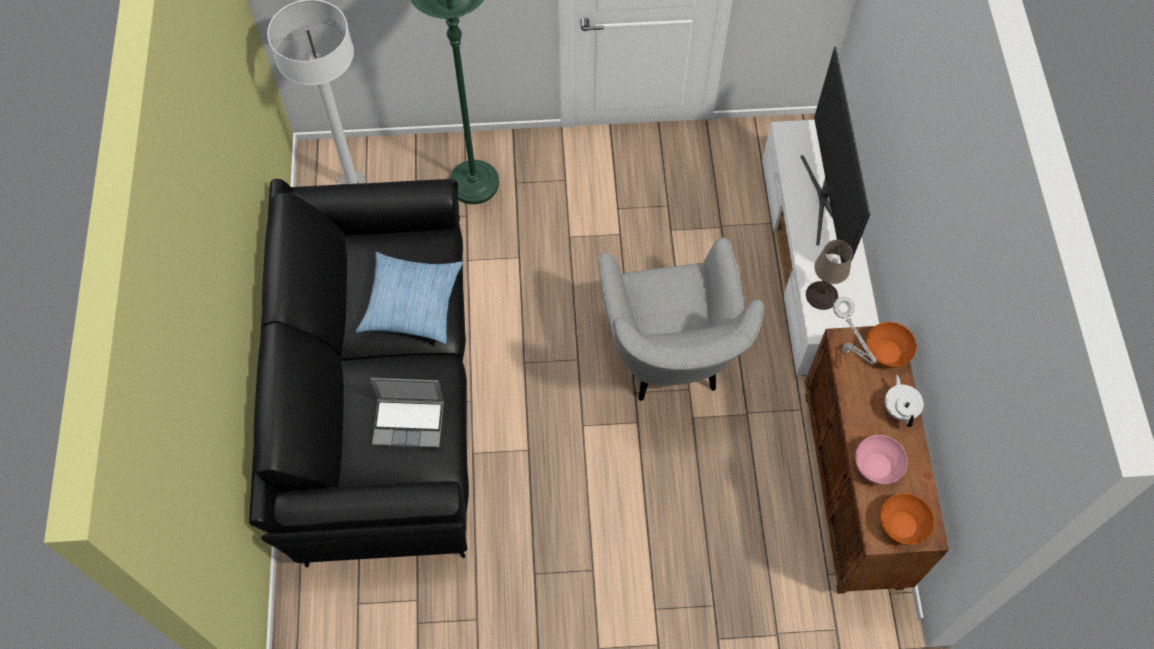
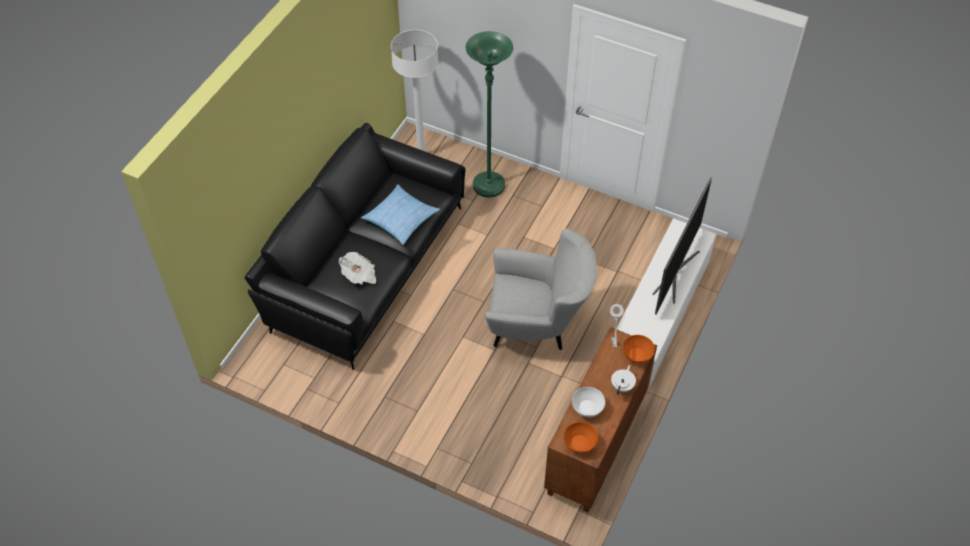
camera: 30 degrees right, 10 degrees down
(410, 422) = (359, 275): laptop -> newspaper
(670, 359) = (536, 326): grey armchair -> grey armchair turned 105 degrees counterclockwise
(822, 296) = (635, 322): beige table lamp -> none
(877, 466) = (587, 408): pink bowl -> white bowl

